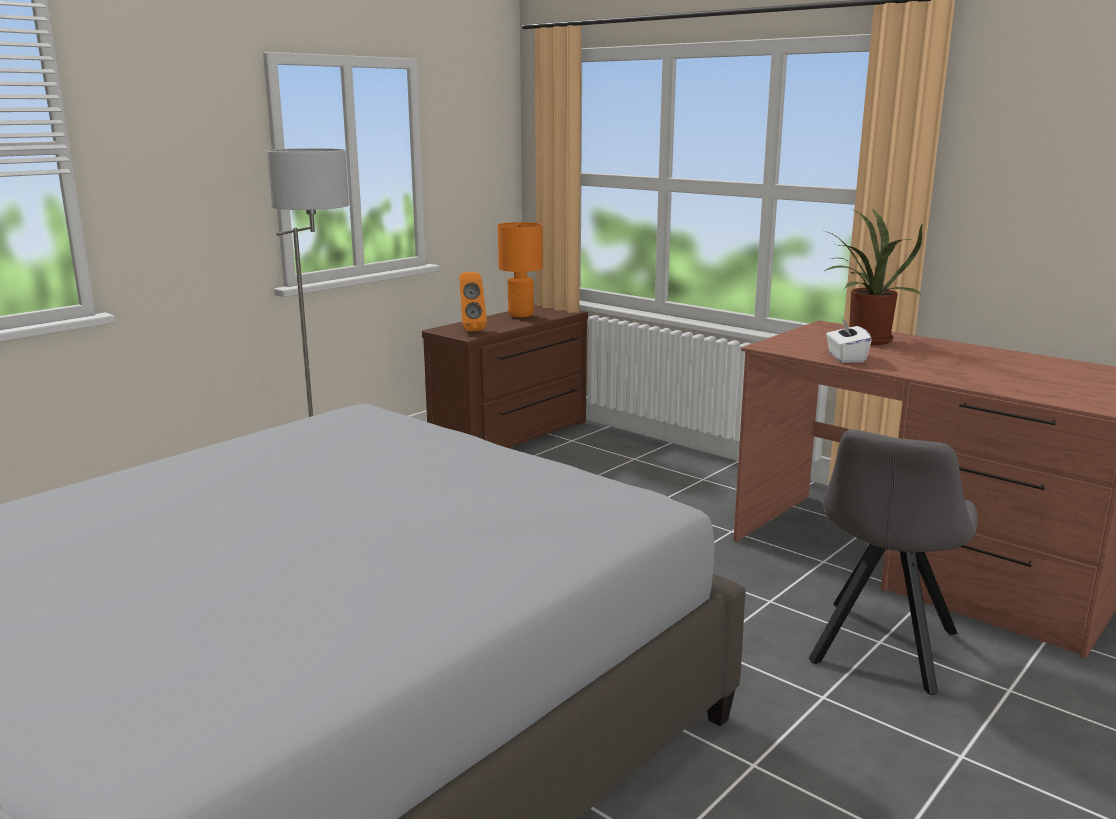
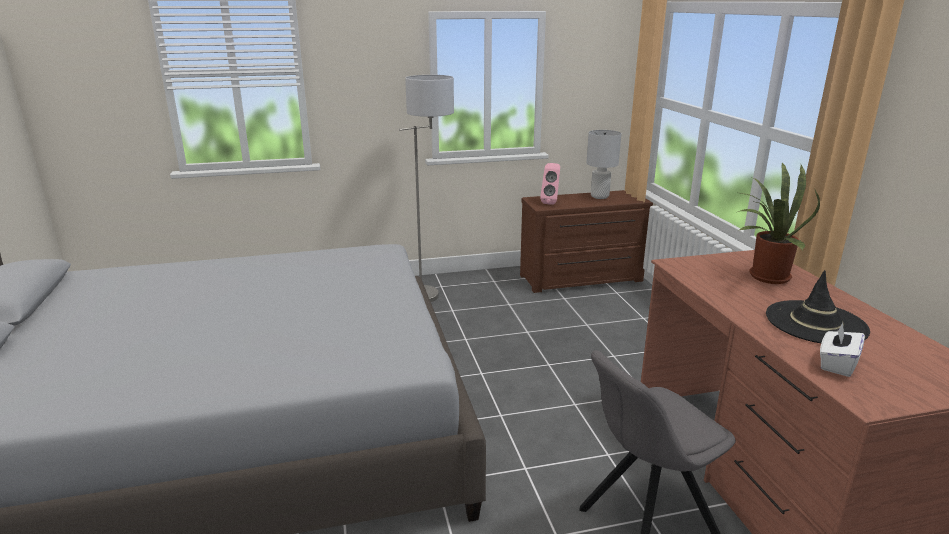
camera: 35 degrees right, 5 degrees up
(471, 330) = (551, 202): orange speaker -> pink speaker
(520, 316) = (599, 197): orange table lamp -> grey table lamp
(845, 358) = (715, 288): white tissue box -> white tissue box (836, 364)
(970, 365) = (815, 323): none -> black hat

